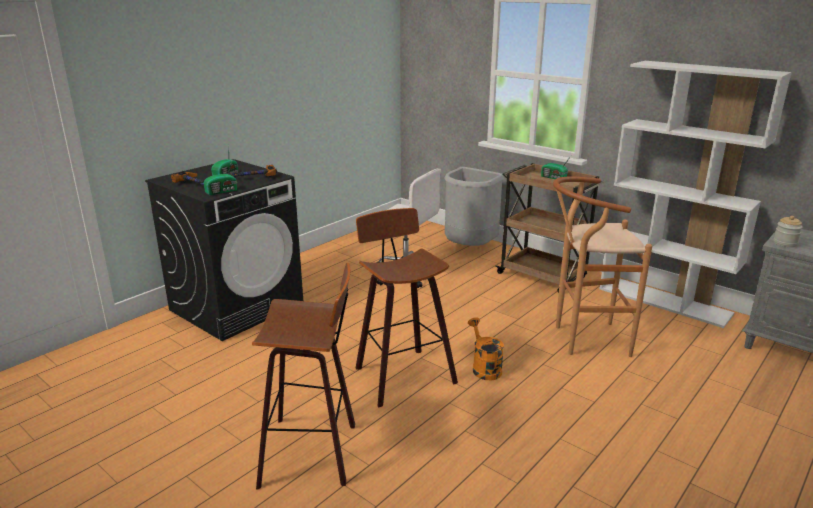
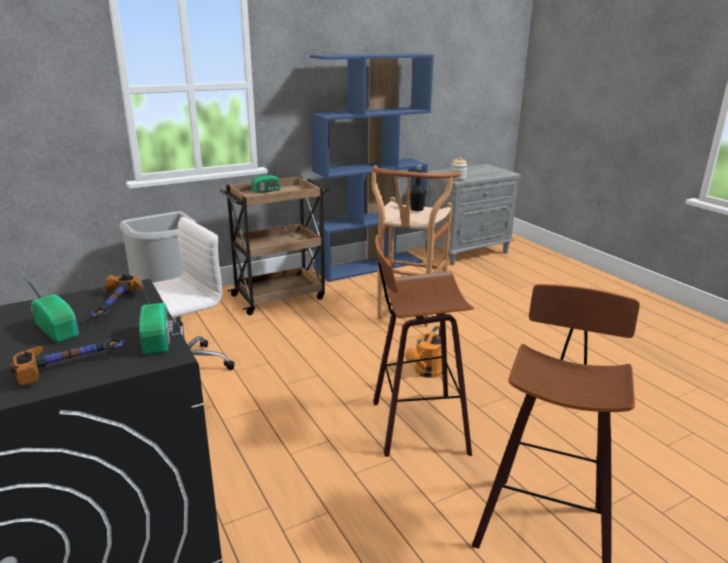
camera: 70 degrees left, 0 degrees up
(484, 367) = (426, 372): orange watering can -> orange watering can turned 60 degrees counterclockwise
(619, 238) = (417, 209): none -> black bottle
(665, 301) = (370, 266): white bookcase -> blue bookcase

